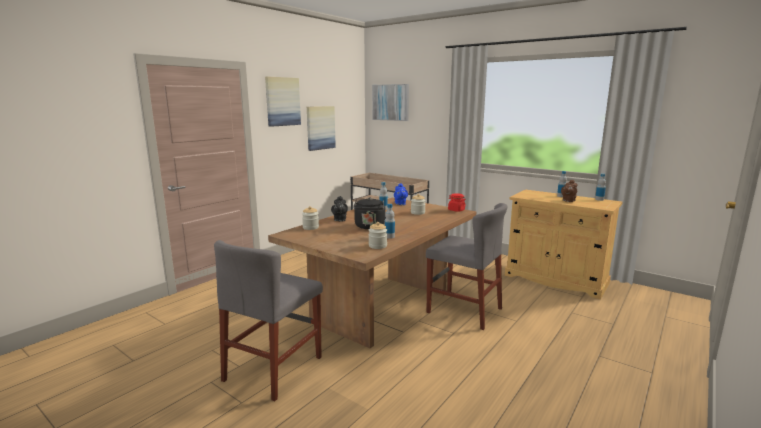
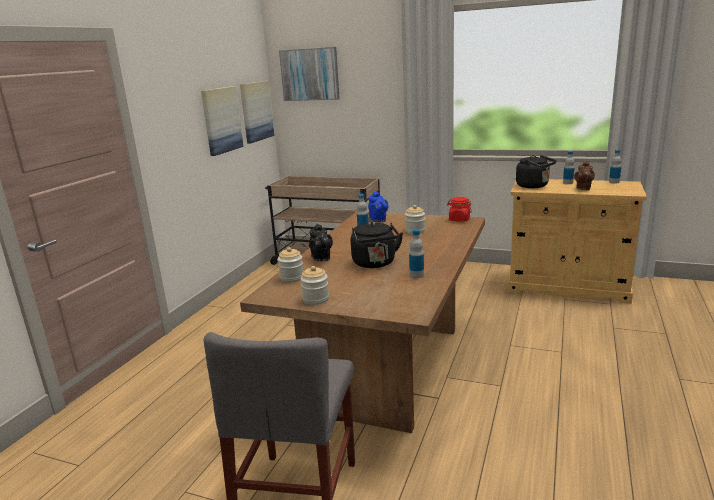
camera: 15 degrees left, 5 degrees up
(282, 101) = (170, 86): picture -> picture (256, 111)
(377, 246) = (416, 293): jar -> jar (316, 299)
(464, 310) = (492, 350): grey chair -> none
(532, 195) = (534, 186): none -> black kettle

